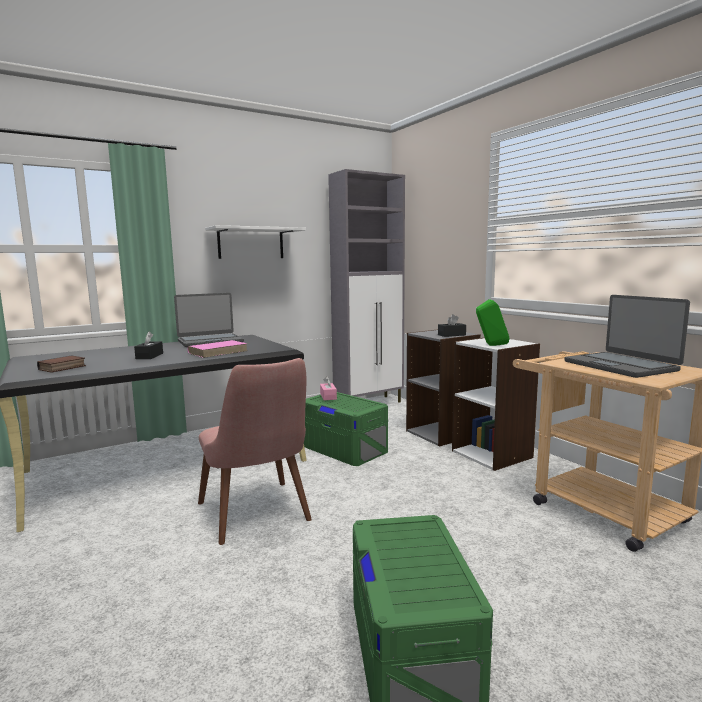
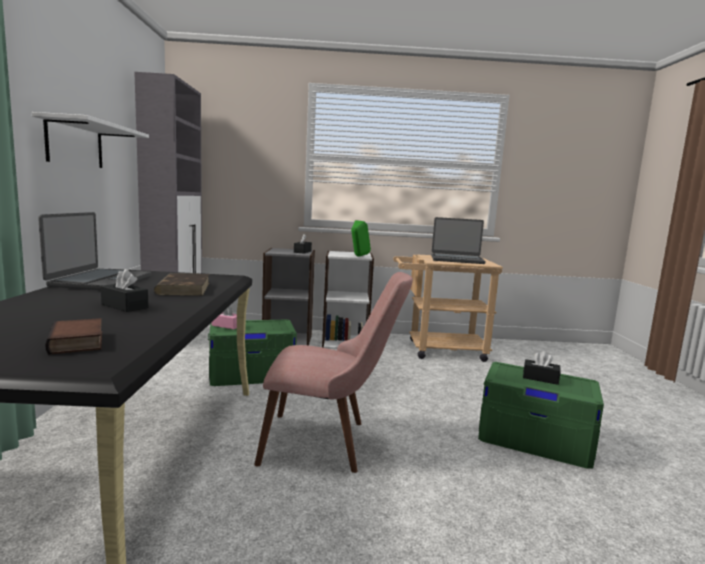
camera: 60 degrees left, 0 degrees up
(218, 352) = (184, 288): pink book -> brown book
(422, 558) = (540, 378): none -> black tissue box

